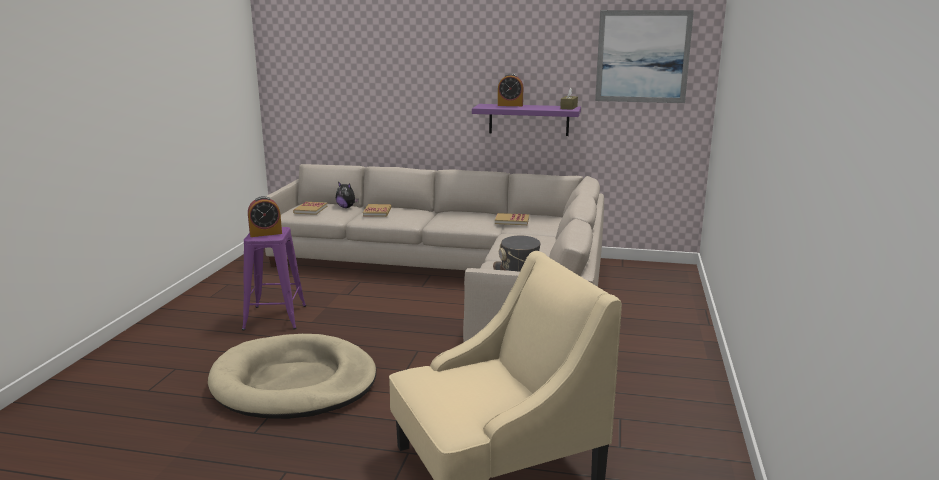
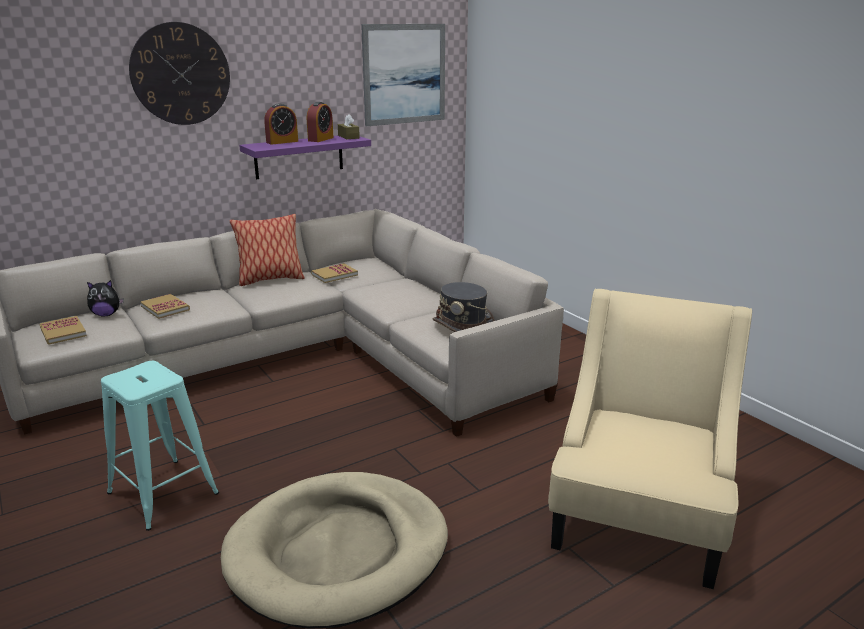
camera: 45 degrees left, 5 degrees up
(265, 233) = (142, 379): alarm clock -> alarm clock (320, 139)
(275, 317) = (163, 493): purple stool -> turquoise stool
(441, 46) = (180, 74): none -> wall clock
(467, 213) = (270, 279): none -> pillow

